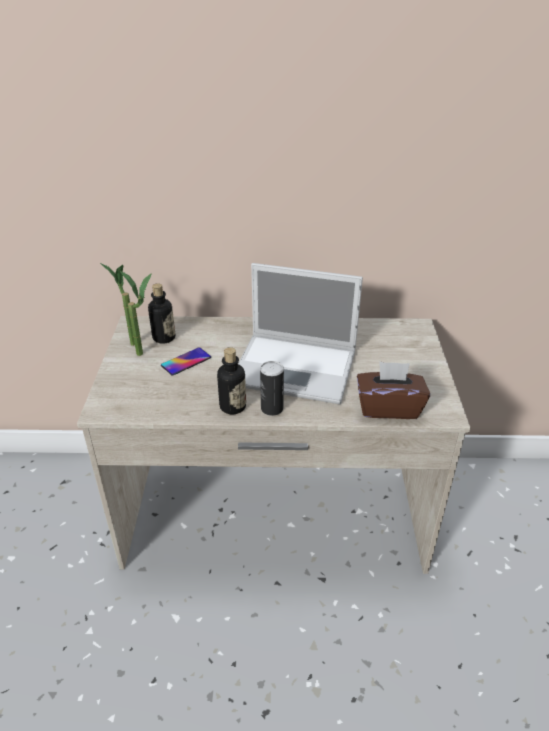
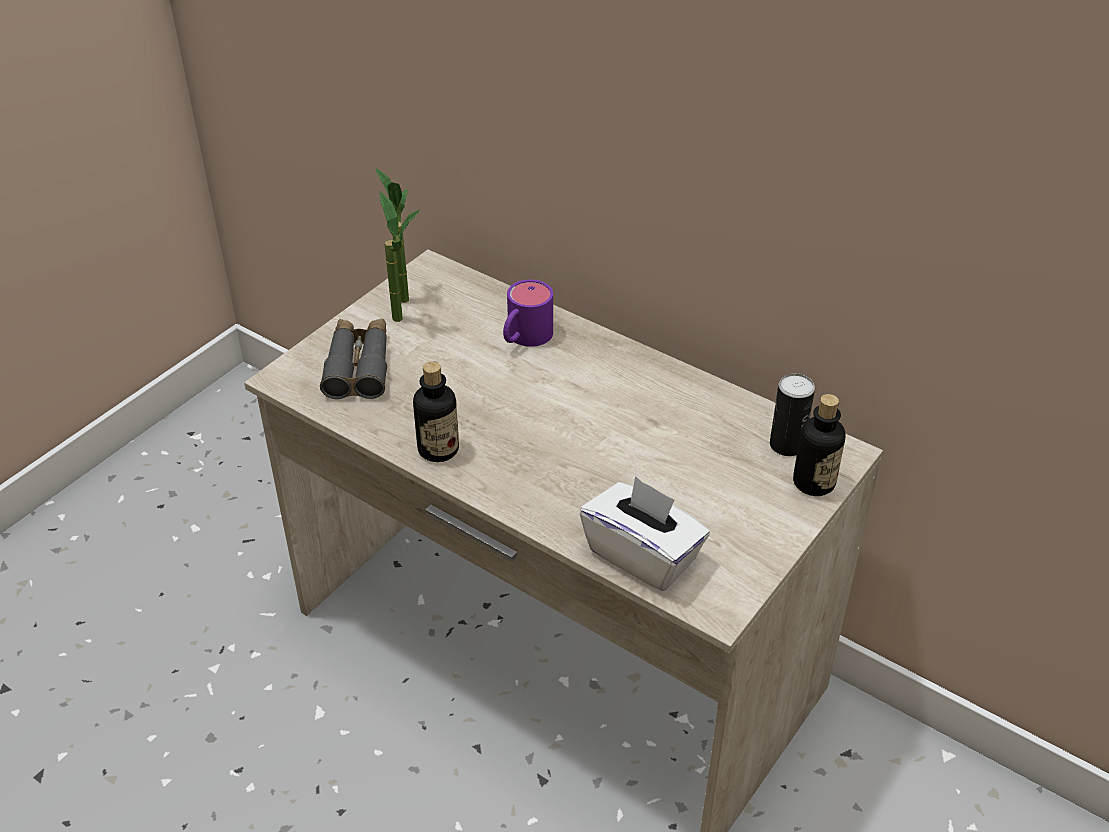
camera: 35 degrees right, 5 degrees up
(142, 385) = (358, 366): none -> grey binoculars
(164, 337) = (450, 307): bottle -> bottle (814, 482)
(186, 361) = (443, 356): phone -> none
(220, 336) = (524, 338): none -> purple mug
(272, 408) = (484, 477): can -> can (787, 445)
(297, 368) = (579, 434): laptop -> none
(388, 407) = (643, 555): brown tissue box -> white tissue box

